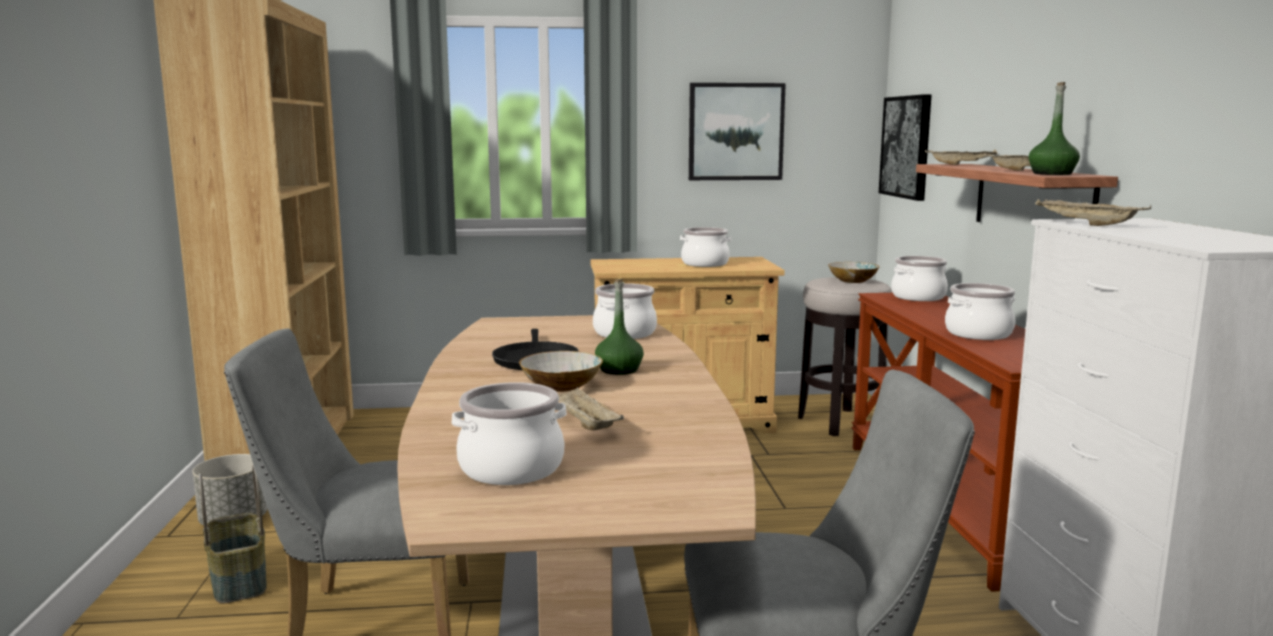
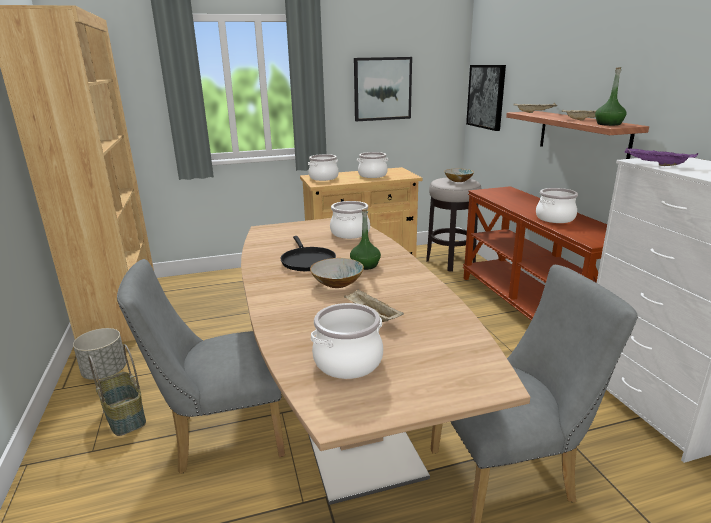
camera: 10 degrees left, 10 degrees up
(918, 297) = (503, 191): cooking pot -> cooking pot (323, 178)
(1086, 224) = (655, 164): beige tray -> purple tray

